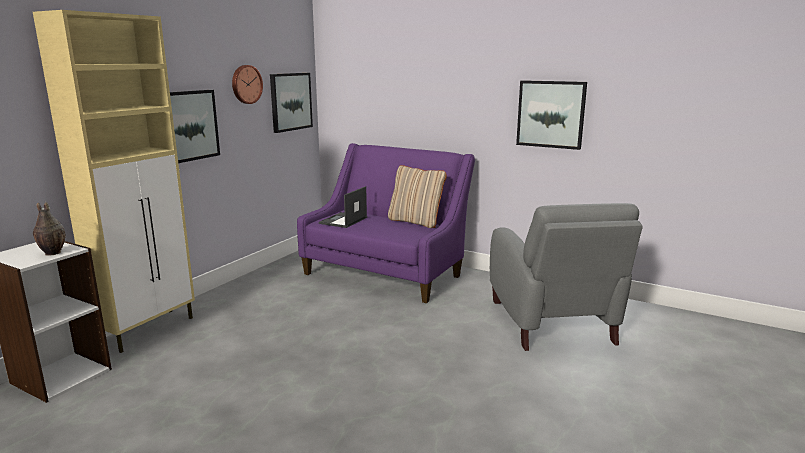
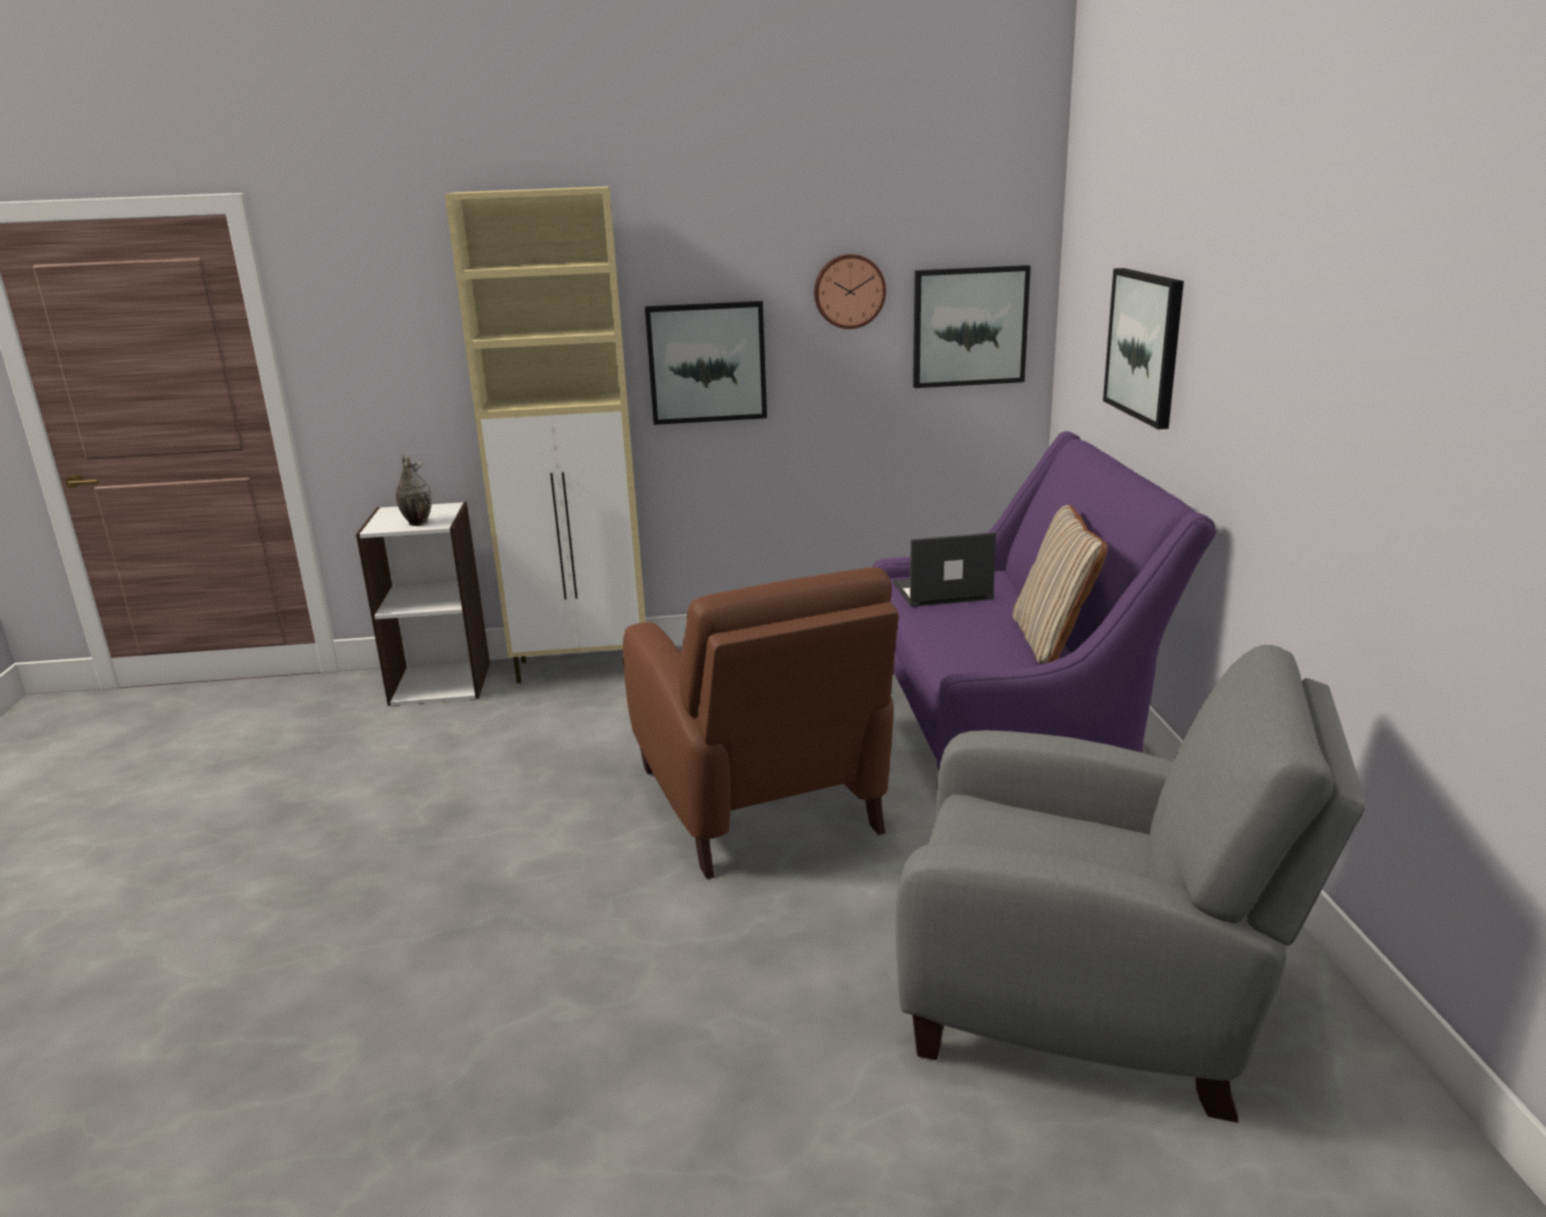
camera: 55 degrees right, 5 degrees up
(358, 332) = (760, 804): none -> brown armchair
(551, 114) = (1360, 453): picture -> picture (1145, 345)
(552, 323) = (1092, 1003): grey armchair -> grey armchair turned 120 degrees counterclockwise

